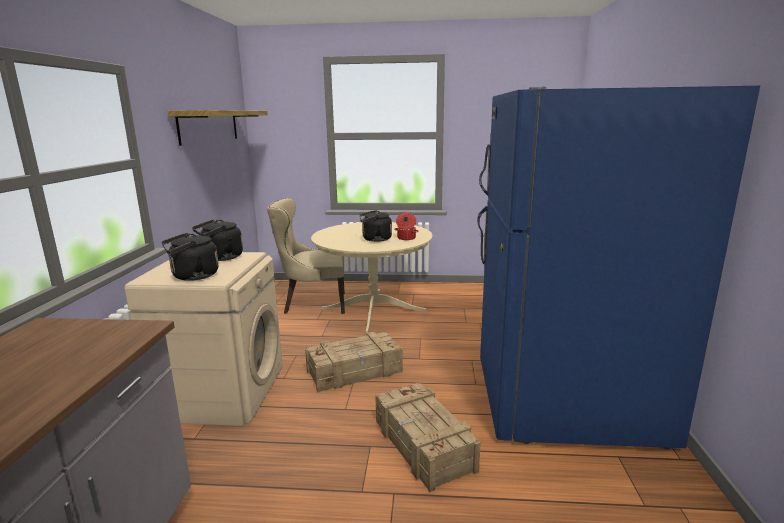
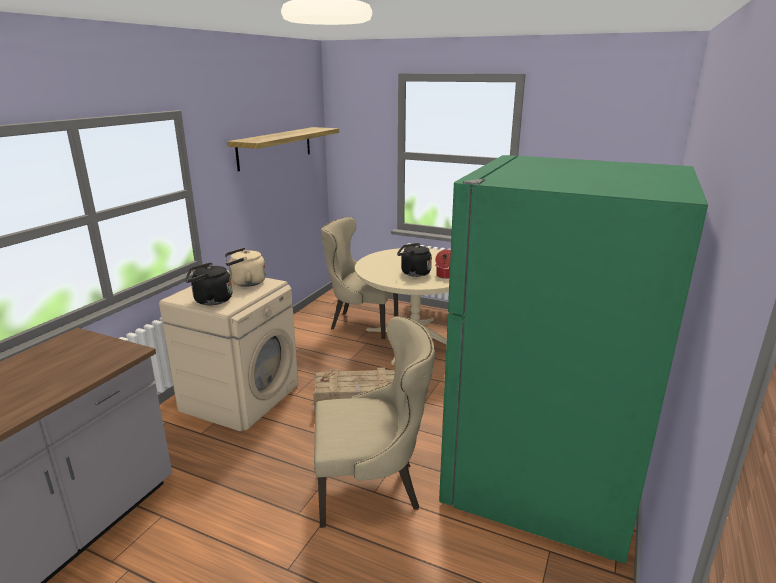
camera: 20 degrees right, 5 degrees up
(220, 258) = (246, 283): black kettle -> beige kettle
(423, 446) = (372, 488): crate -> beige chair
(566, 400) = (540, 480): blue fridge -> green fridge

